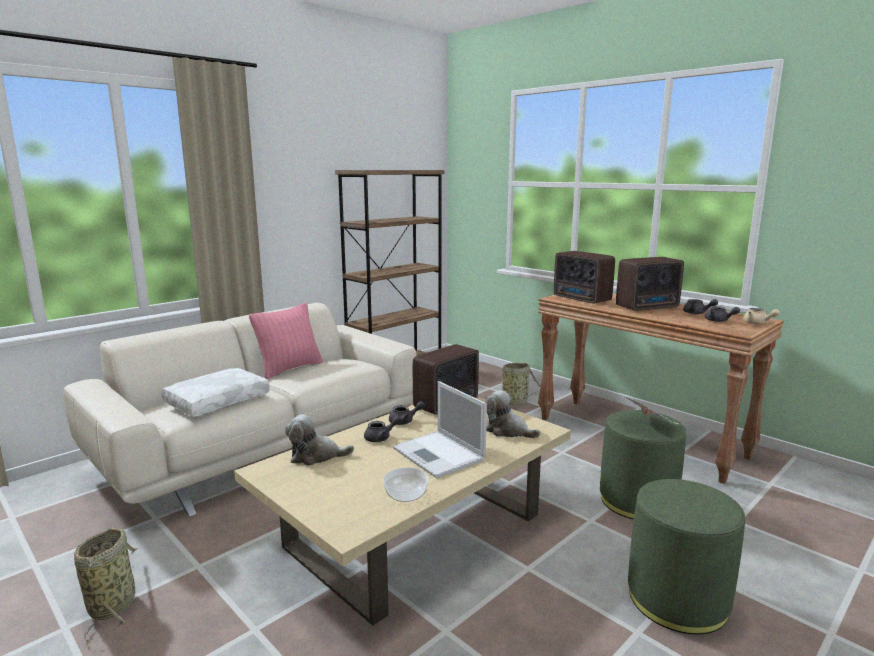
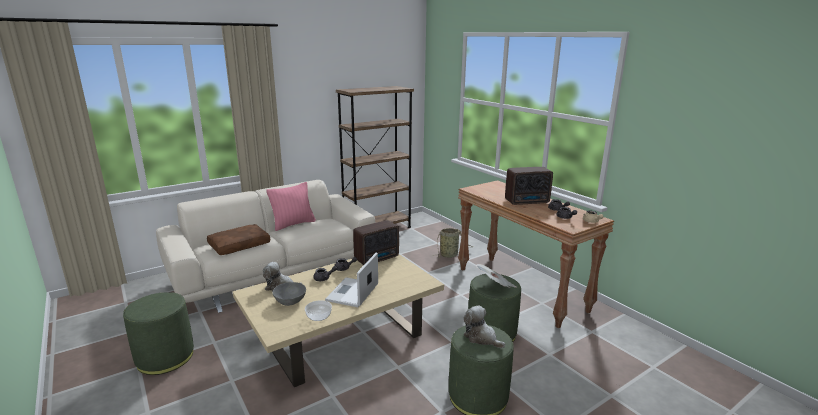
camera: 10 degrees right, 5 degrees up
(114, 603) = (165, 357): basket -> green ottoman
(218, 401) = (239, 245): white pillow -> brown pillow
(344, 477) = (290, 302): none -> grey bowl
(439, 455) = (352, 293): laptop -> laptop turned 45 degrees clockwise
(508, 431) = (403, 281): plush toy -> plush toy (481, 337)
(582, 299) = (487, 191): radio -> none

